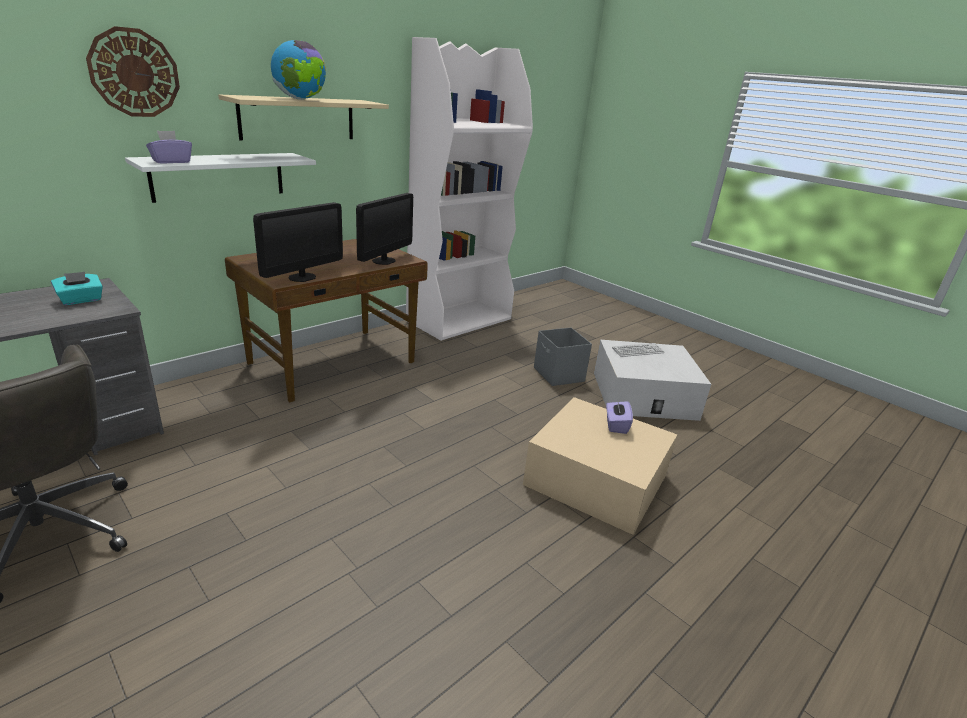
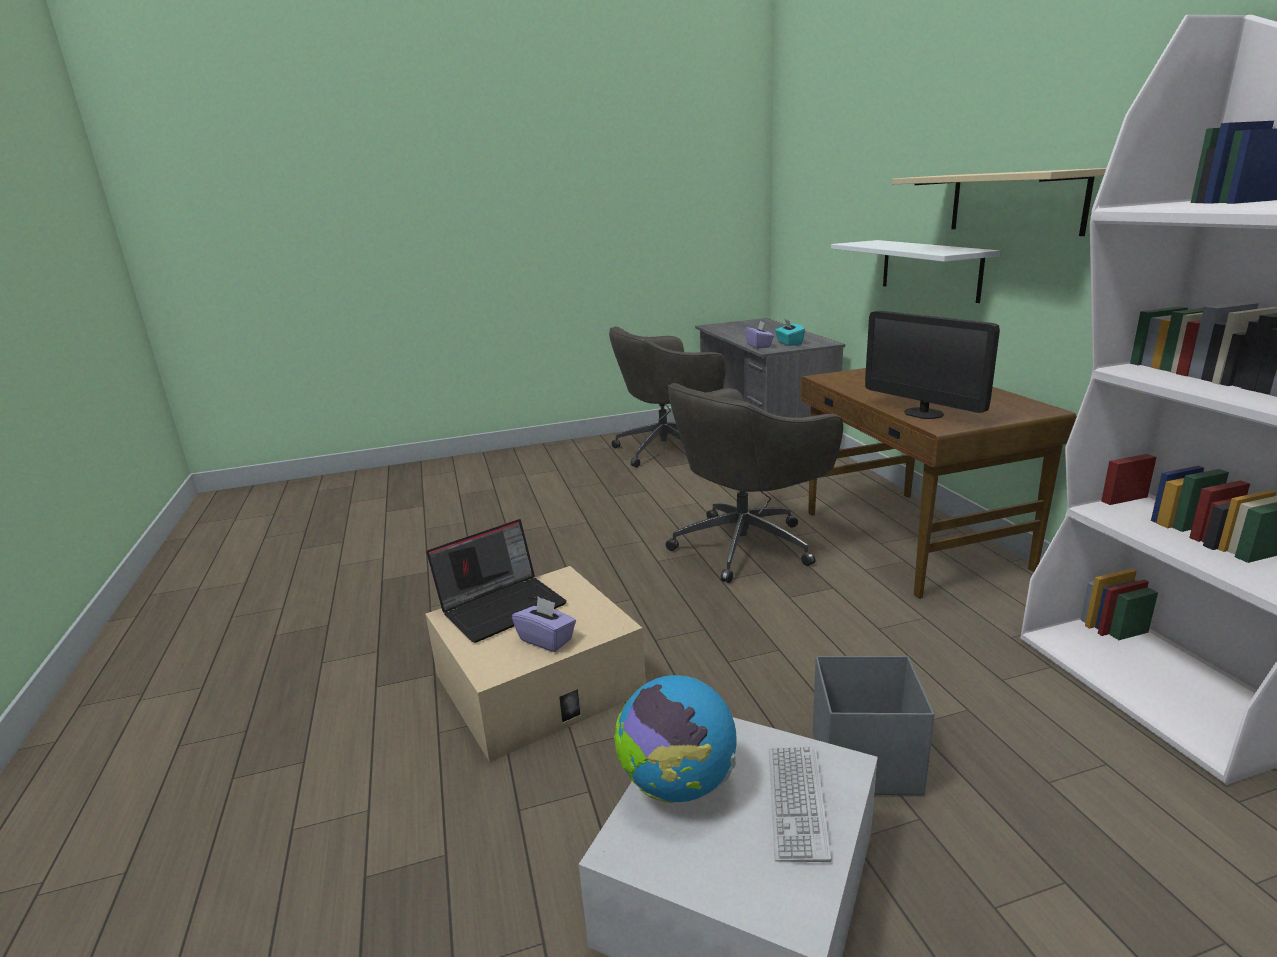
camera: 120 degrees right, 5 degrees down
(134, 73) = (896, 160): wall clock -> none
(171, 161) = (864, 243): purple tissue box -> purple tissue box (759, 346)
(300, 99) = (968, 174): globe -> globe (677, 784)
(302, 277) = (840, 382): monitor -> none
(361, 425) = (746, 545): none -> grey office chair
(603, 454) = (503, 606): none -> laptop

